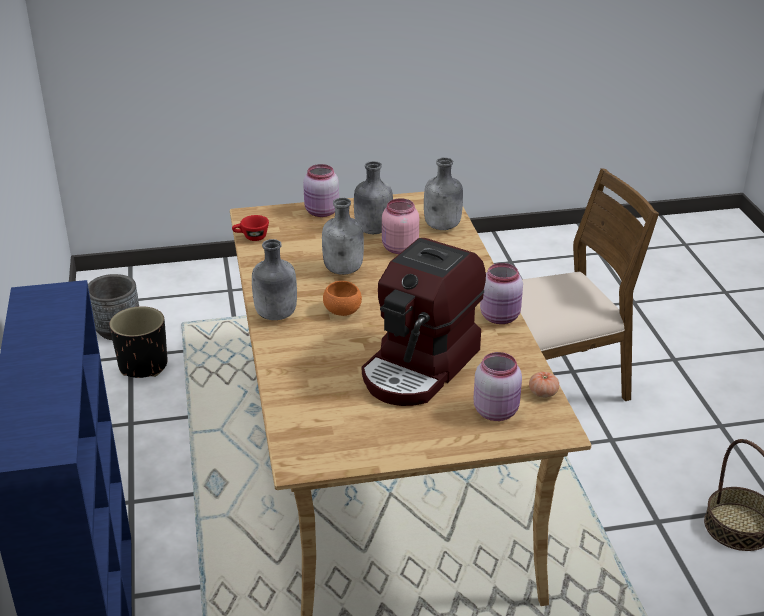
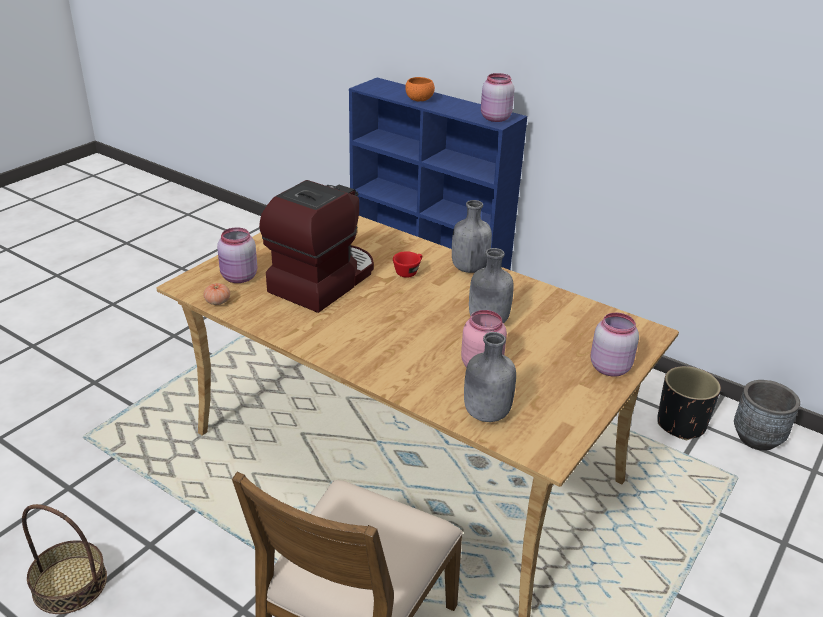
camera: 135 degrees right, 0 degrees up
(251, 237) = (603, 312): red cup -> red cup (408, 272)
(342, 311) = (432, 291): orange bowl -> orange bowl (419, 100)
(372, 230) = (534, 372): grey bottle -> none
(421, 367) = (322, 281): coffee machine -> coffee machine turned 45 degrees clockwise
(501, 317) = (310, 343): pink jar -> pink jar (494, 118)

